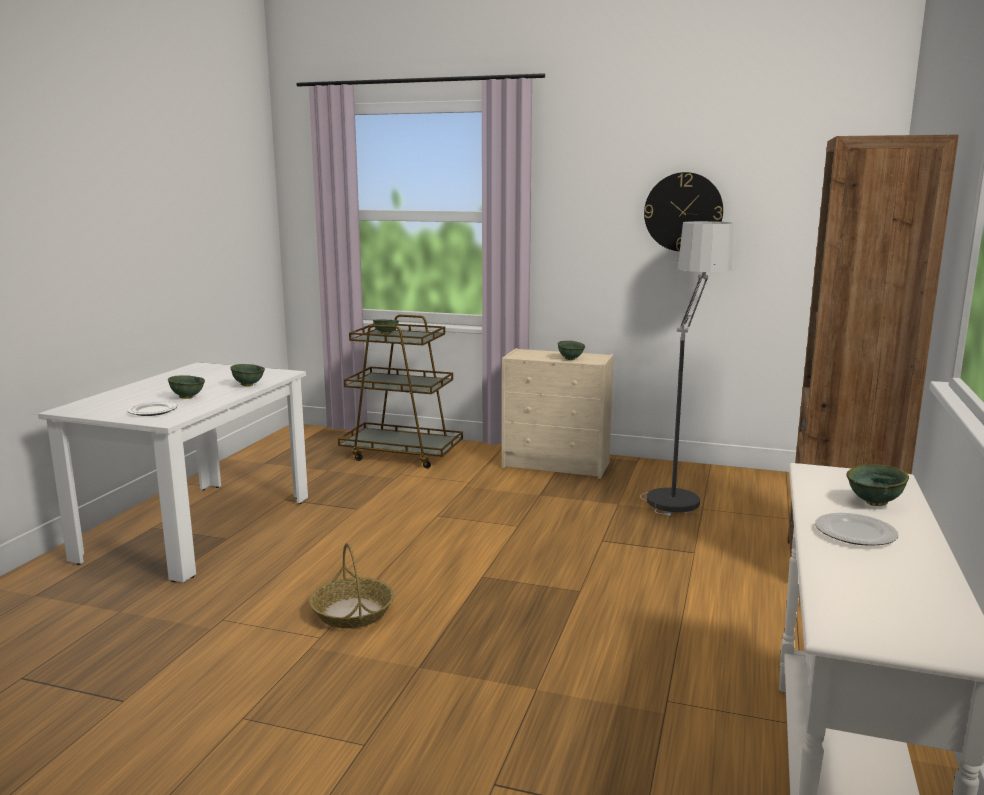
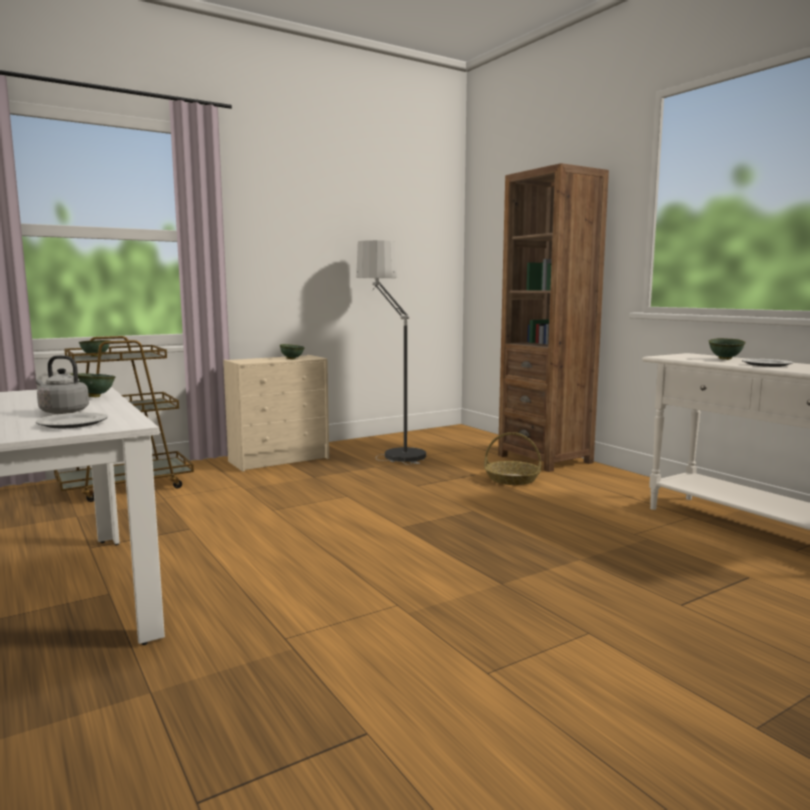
camera: 50 degrees left, 5 degrees down
(187, 397) = (62, 412): green bowl -> grey kettle
(353, 612) = (377, 581): basket -> basket (512, 479)
(683, 212) = (340, 236): wall clock -> none

